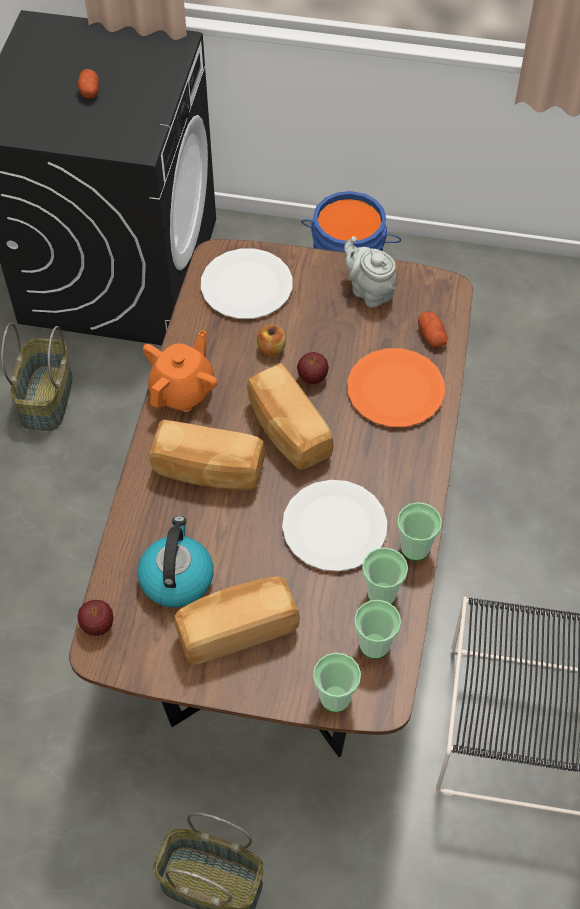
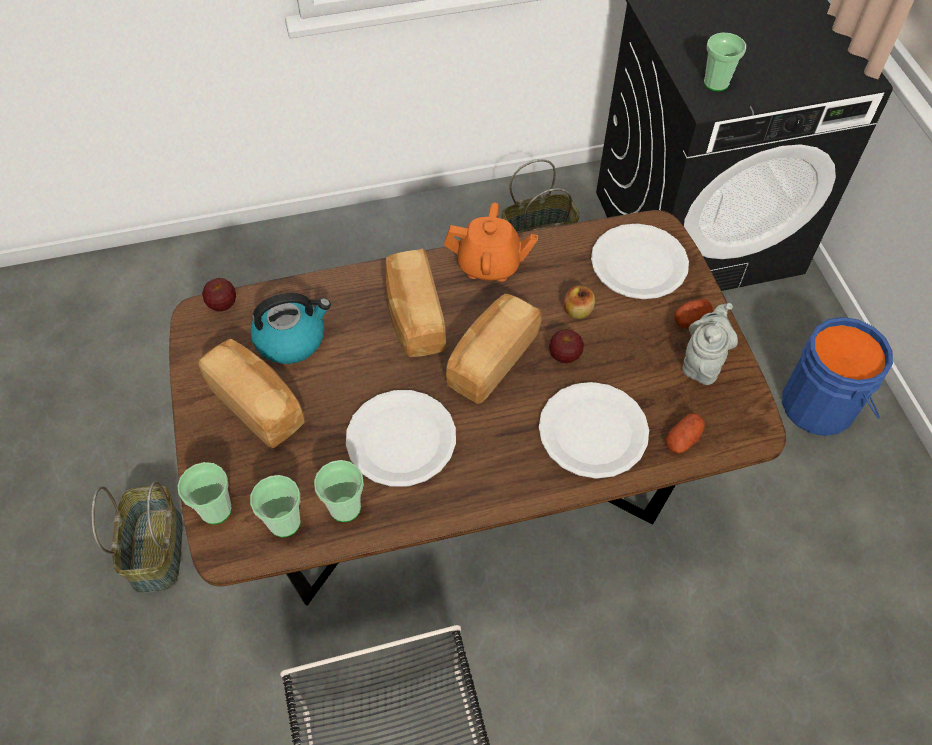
camera: 65 degrees right, 0 degrees up
(89, 90) = (748, 45): potato -> potato (691, 319)
(395, 390) = (592, 431): orange plate -> white plate
(415, 548) = (410, 518): cup -> cup (716, 83)

